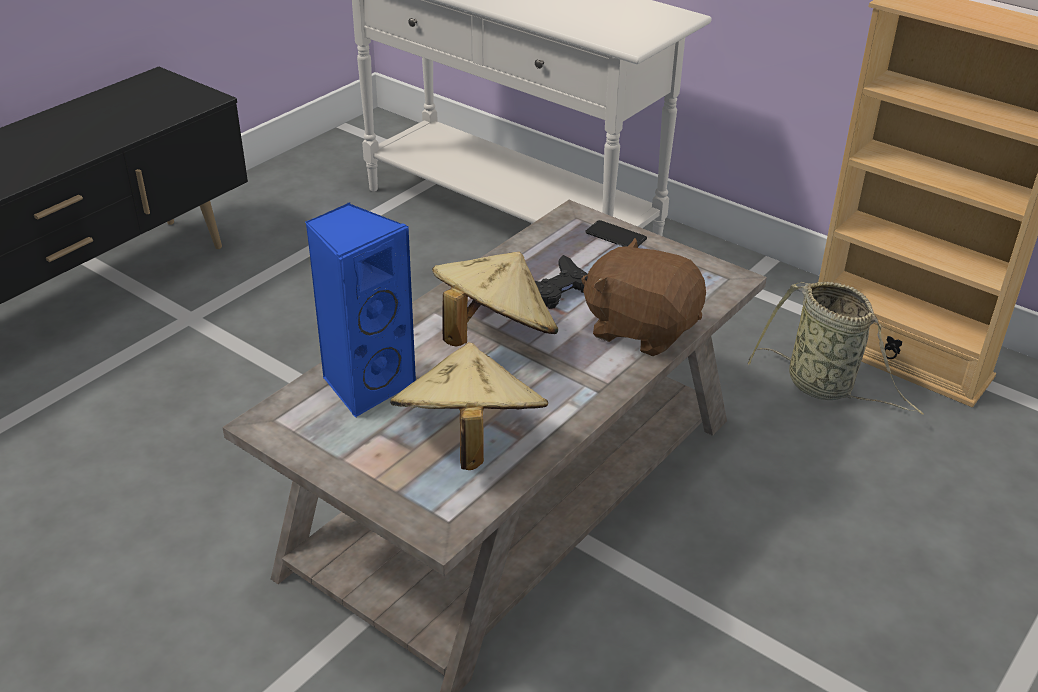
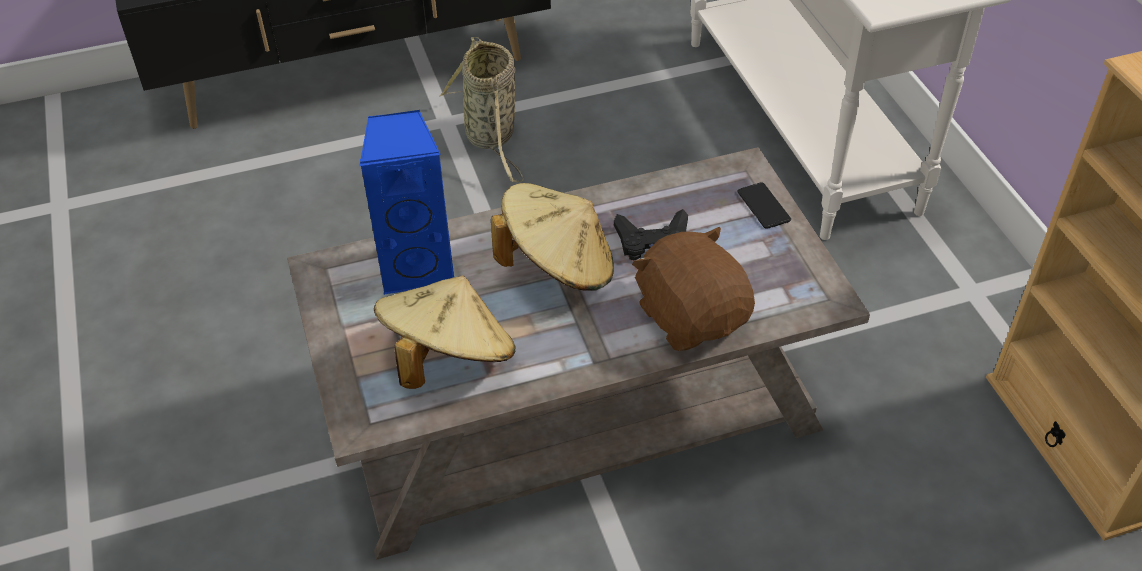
camera: 35 degrees right, 10 degrees up
(824, 387) = (957, 442): basket -> basket (491, 138)

